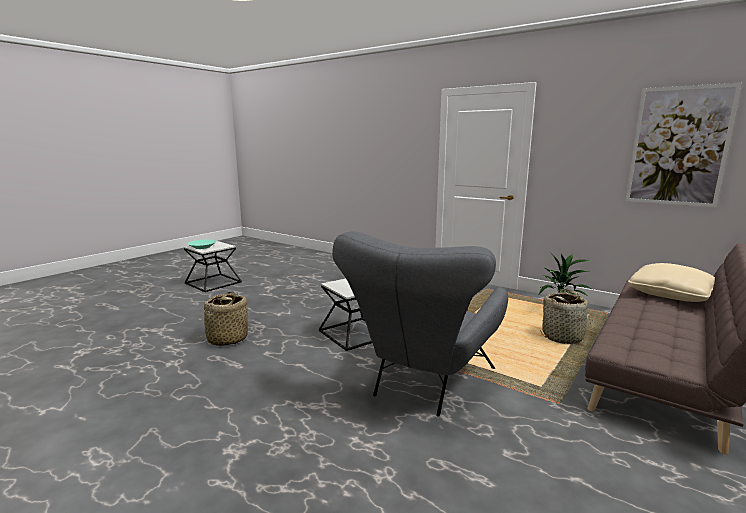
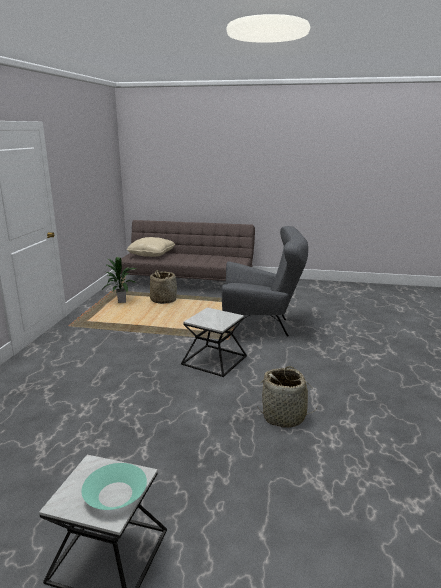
camera: 115 degrees left, 5 degrees up
(678, 146) = (100, 171): picture -> none

